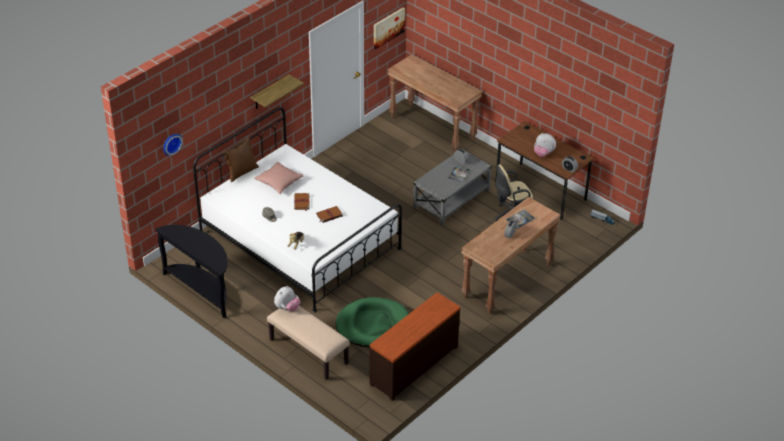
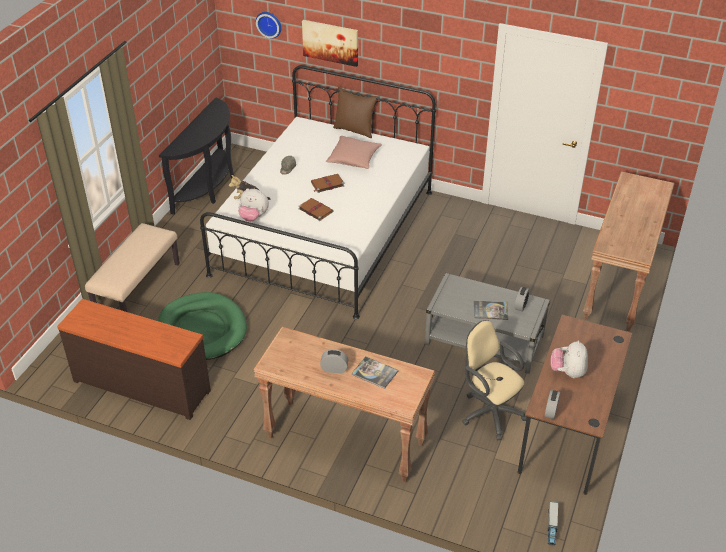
camera: 70 degrees right, 0 degrees up
(270, 92) = (421, 64): shelf -> none
(287, 308) = (156, 231): plush toy -> plush toy (253, 217)
(388, 27) = (649, 117): picture -> picture (330, 42)

